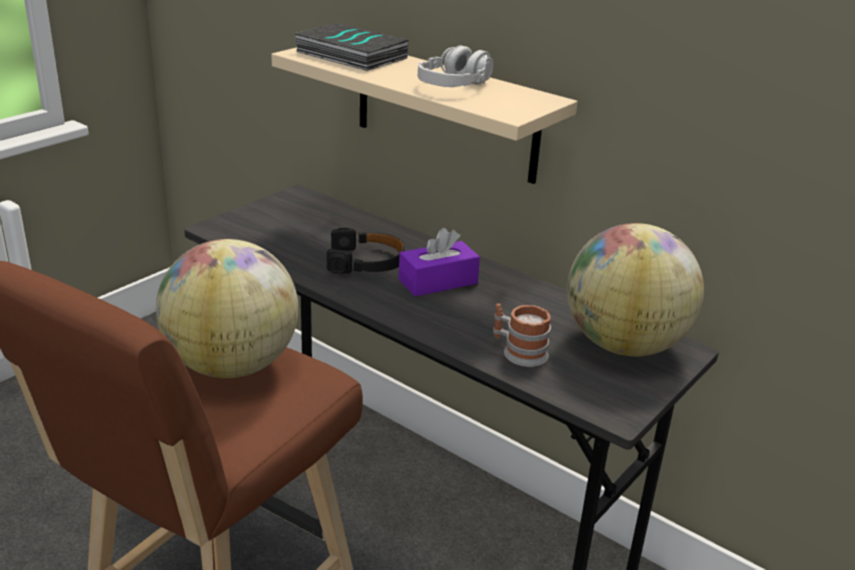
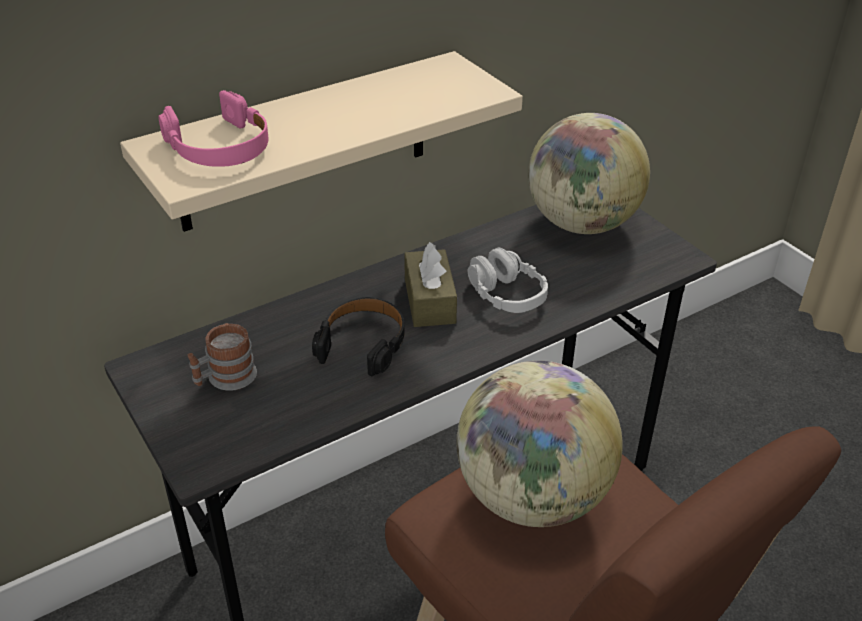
camera: 70 degrees left, 10 degrees up
(349, 55) = (220, 146): book -> pink headphones
(438, 281) = (429, 301): purple tissue box -> brown tissue box
(454, 85) = (379, 101): grey headphones -> grey headphones (506, 294)
(518, 352) = (579, 283): mug -> mug (225, 378)

